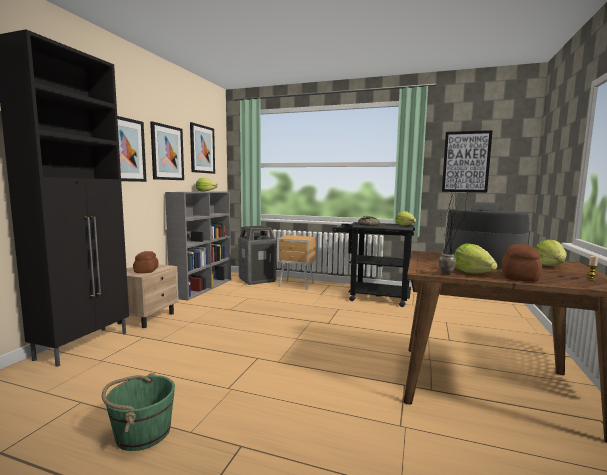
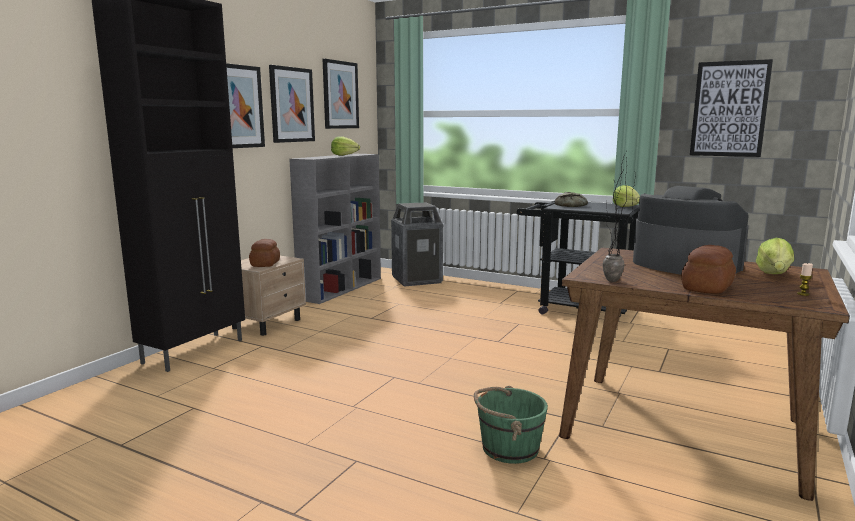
camera: 10 degrees right, 5 degrees up
(142, 432) = (255, 440): green bucket -> green bucket (509, 448)
(297, 285) = (471, 289): brown nightstand -> none
(473, 273) = (649, 280): lettuce -> none

